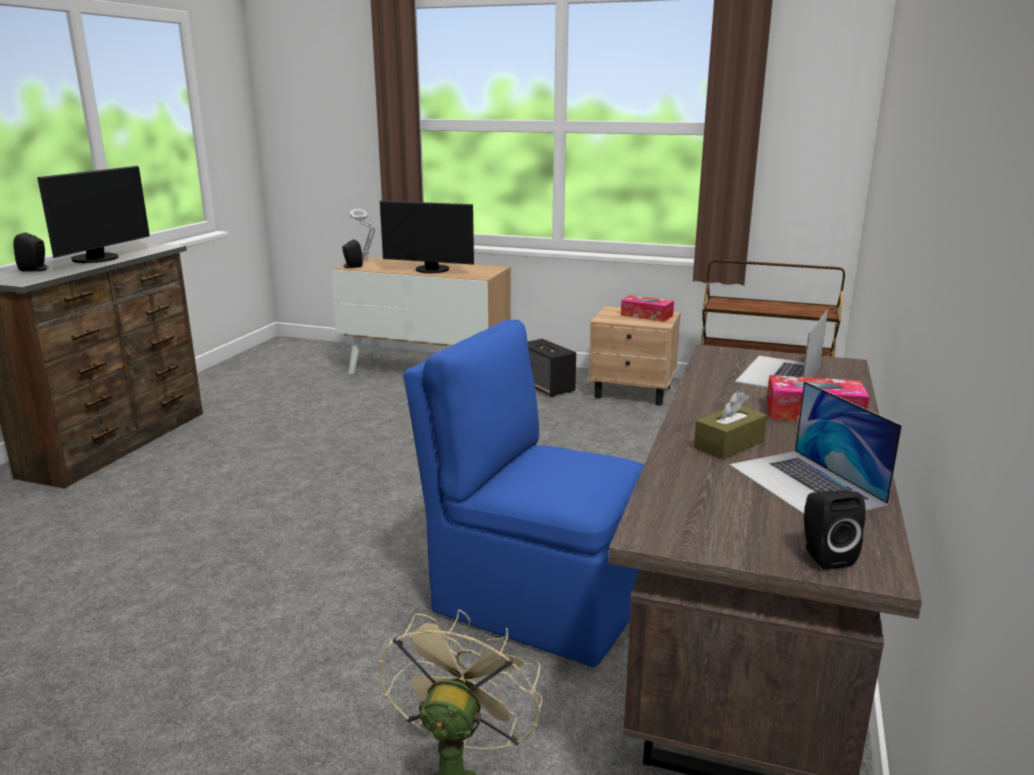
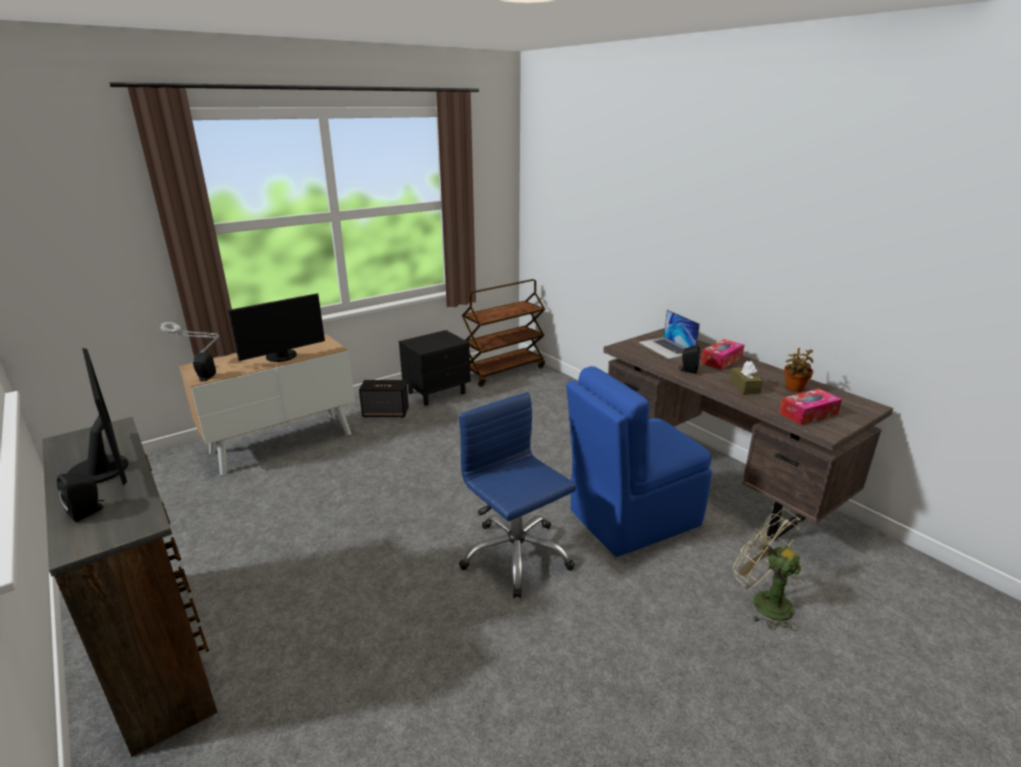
camera: 55 degrees left, 5 degrees up
(368, 543) = (515, 556): none -> blue office chair
(633, 393) = (437, 392): beige nightstand -> black nightstand
(646, 315) = (438, 339): tissue box -> tissue box (808, 414)
(805, 484) = (794, 389): laptop -> potted plant
(823, 555) = (857, 409): black speaker -> black speaker (688, 370)

